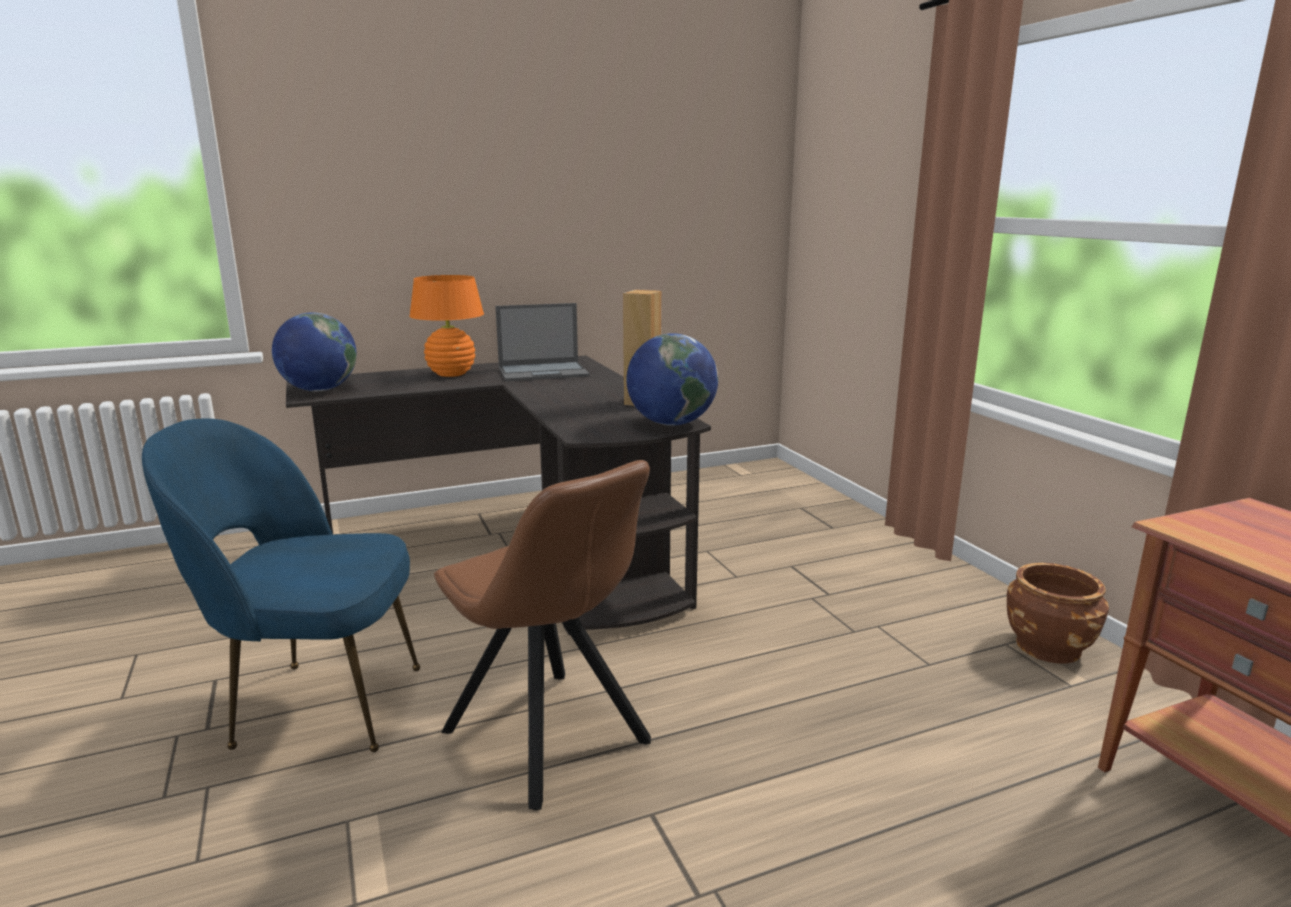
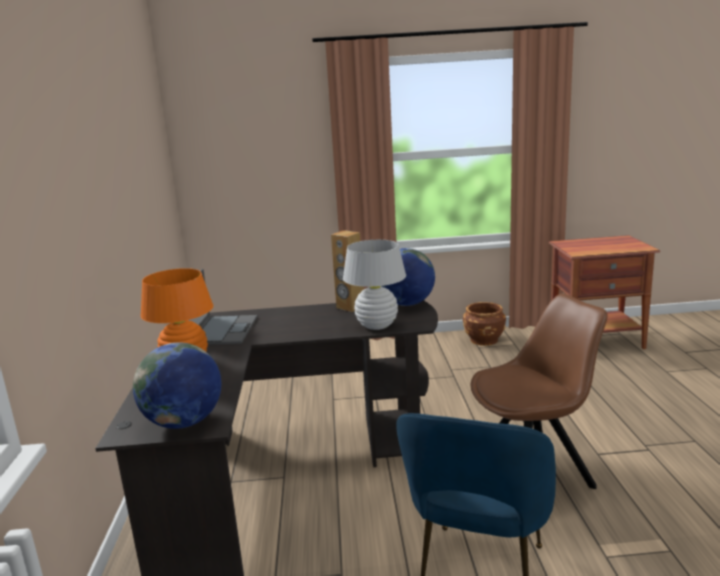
camera: 70 degrees left, 0 degrees up
(575, 418) = (376, 325): none -> white table lamp

